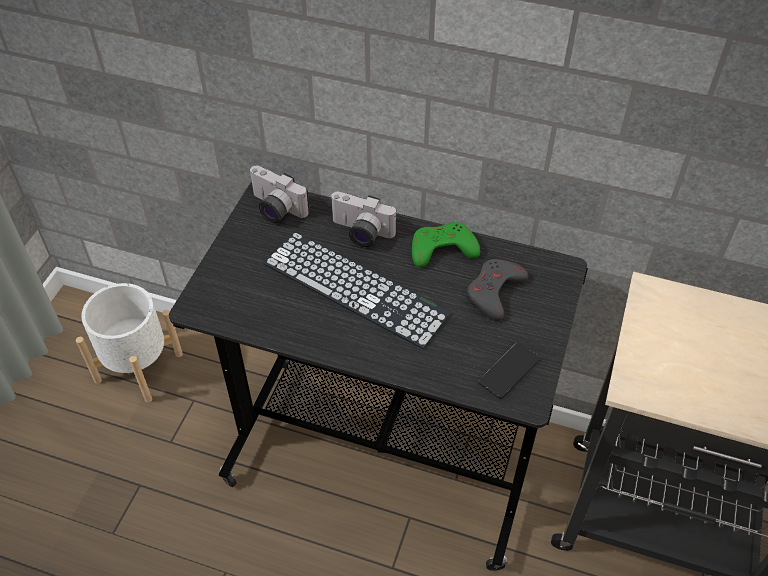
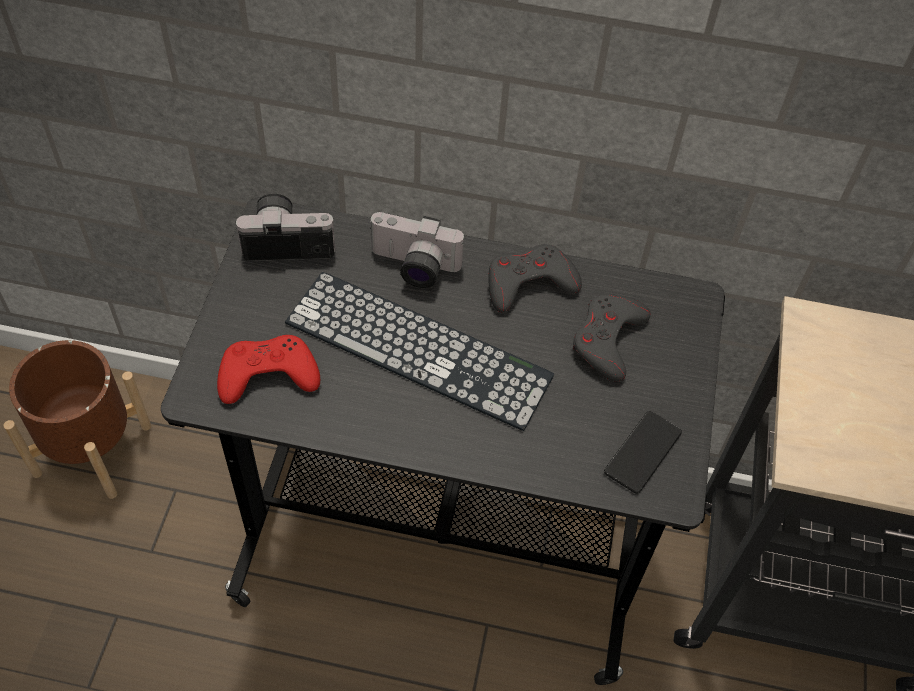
camera: 10 degrees left, 5 degrees up
(139, 367) = (93, 449): white planter -> brown planter
(246, 297) = (268, 374): none -> red game controller
(274, 209) = (288, 239): camera -> camera turned 150 degrees clockwise
(442, 249) = (529, 283): green game controller -> grey game controller

